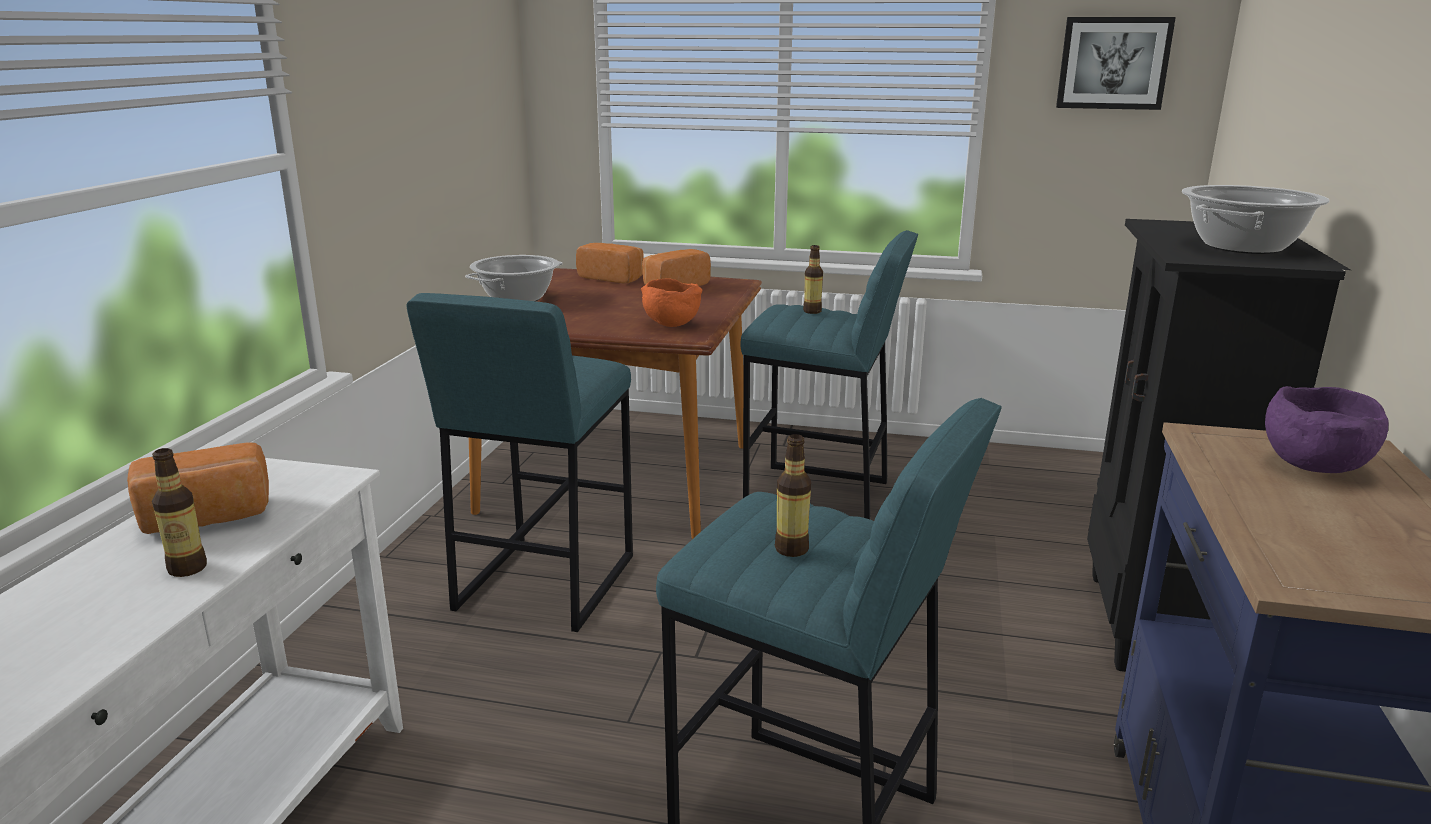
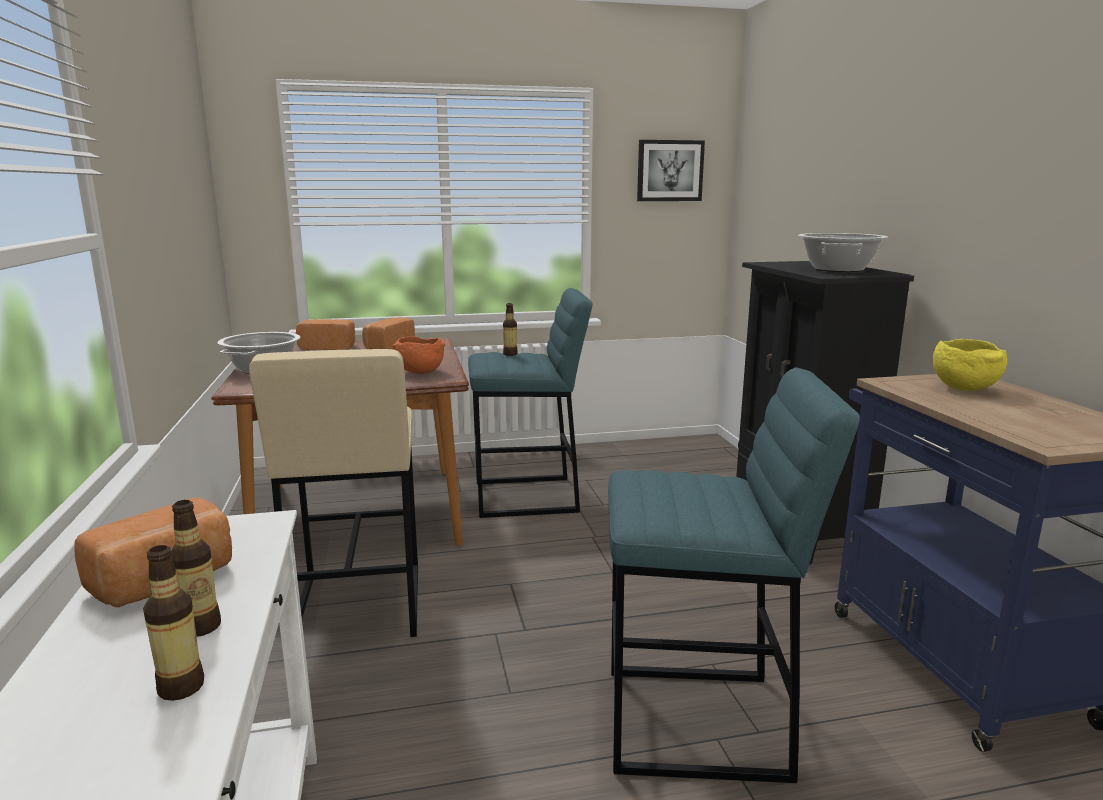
camera: 25 degrees left, 5 degrees down
(543, 584) = (358, 607): turquoise stool -> beige stool
(791, 549) = (695, 500): bottle -> bottle (181, 687)
(1313, 466) = (962, 388): purple bowl -> yellow bowl

